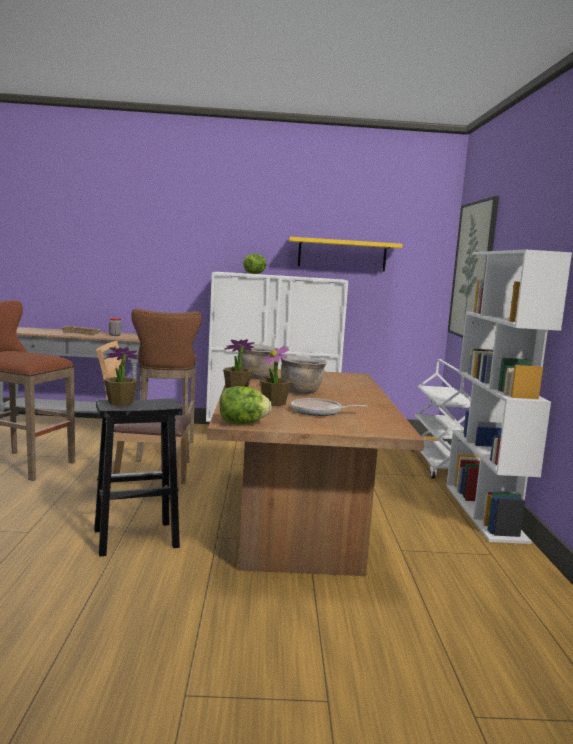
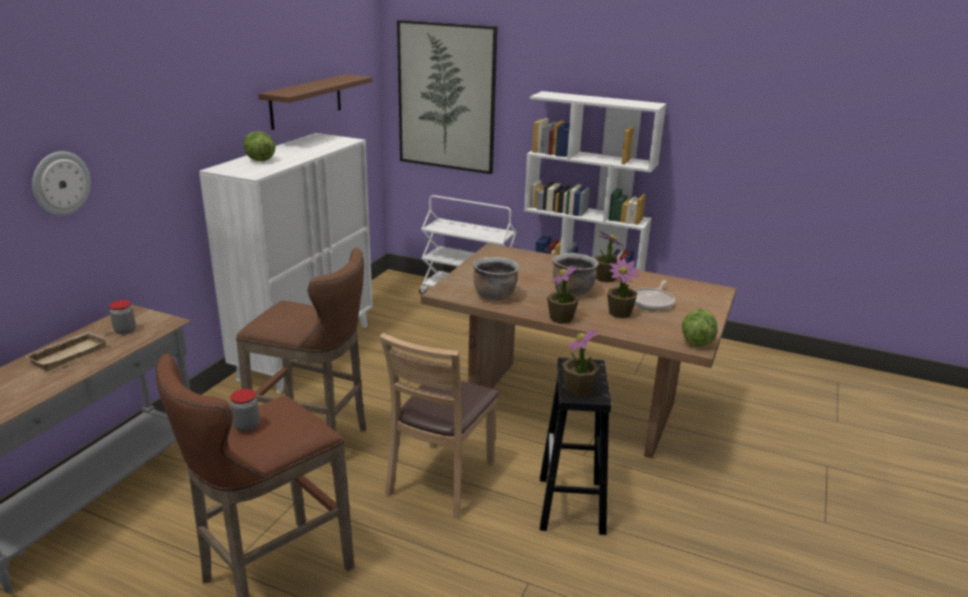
camera: 65 degrees left, 15 degrees up
(21, 352) = (247, 426): none -> jar
(123, 250) = (60, 183): none -> wall clock
(342, 255) = (306, 101): yellow shelf -> brown shelf
(351, 399) = (605, 278): none -> potted plant

